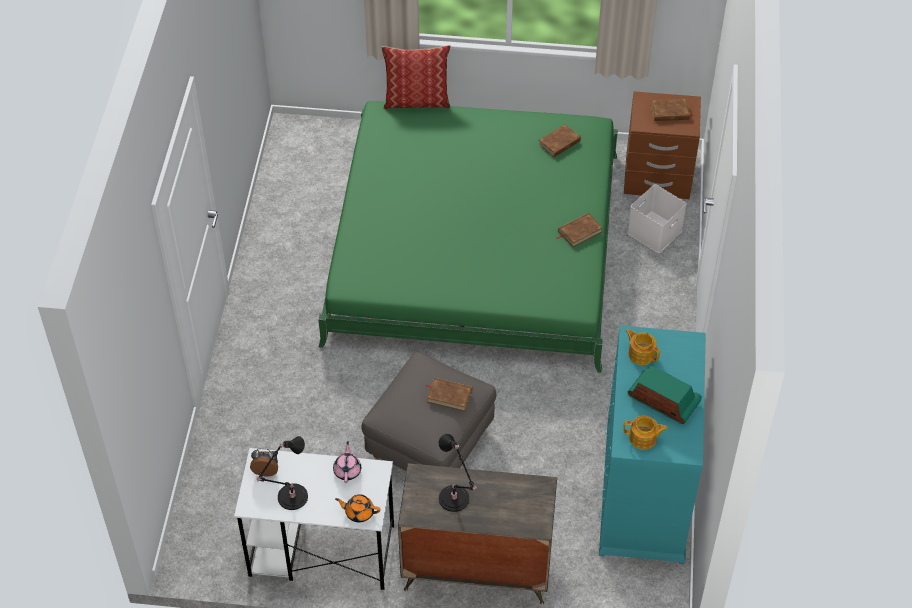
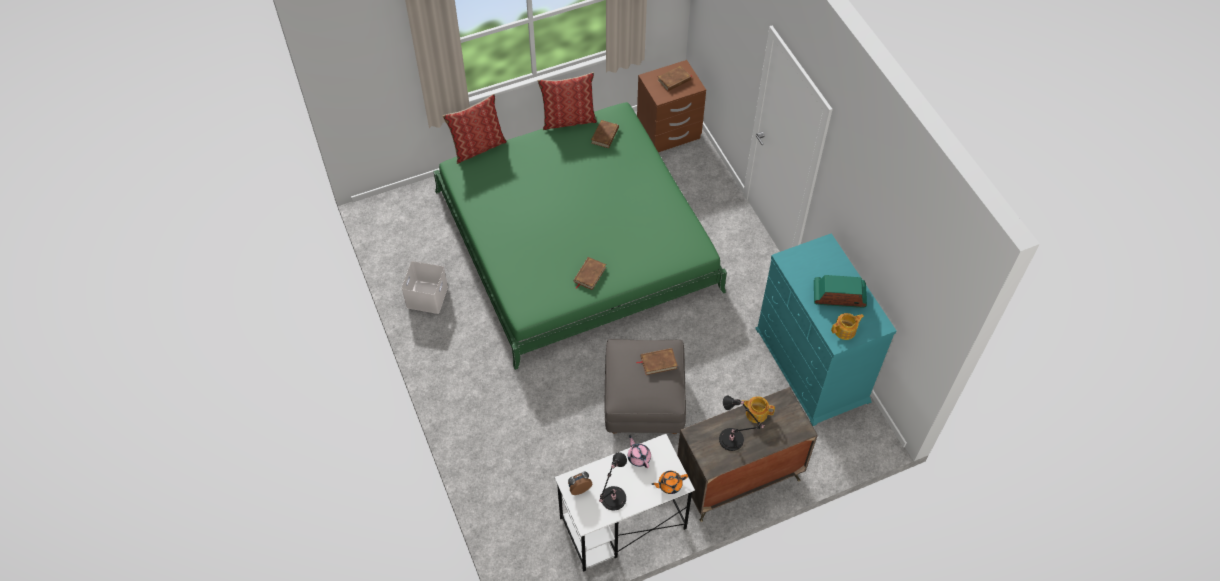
camera: 30 degrees left, 5 degrees up
(532, 111) = (568, 119): none -> pillow
(579, 231) = (663, 196): brown book -> brown book (589, 275)
(641, 354) = (800, 269): teapot -> teapot (756, 413)
(654, 231) = (692, 172): white storage box -> white storage box (426, 296)

